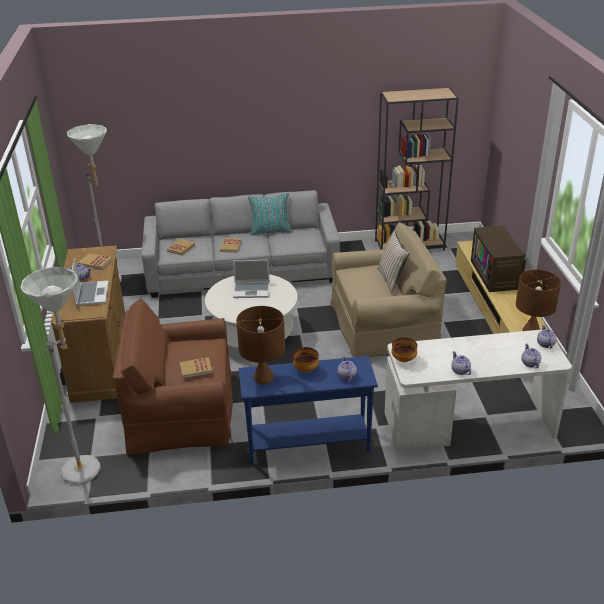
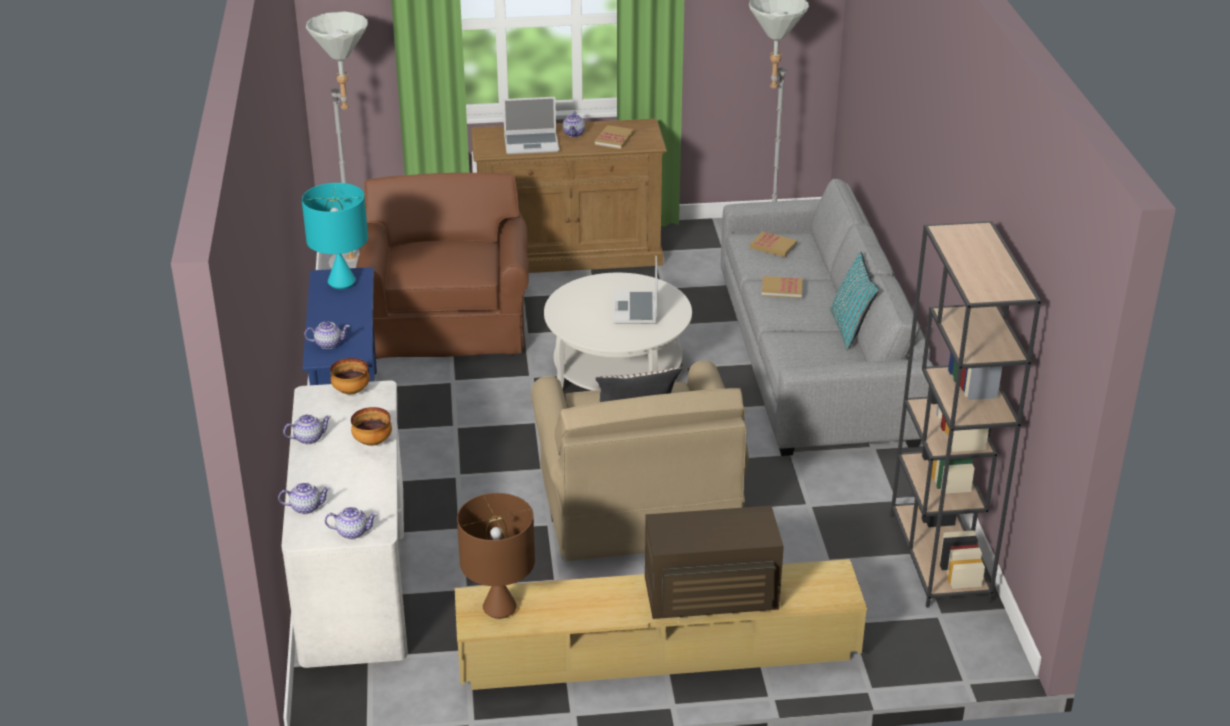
camera: 90 degrees right, 0 degrees up
(196, 369) = (418, 260): book -> none
(263, 379) = (342, 284): brown table lamp -> turquoise table lamp
(306, 369) = (352, 314): bowl -> bowl (372, 442)

